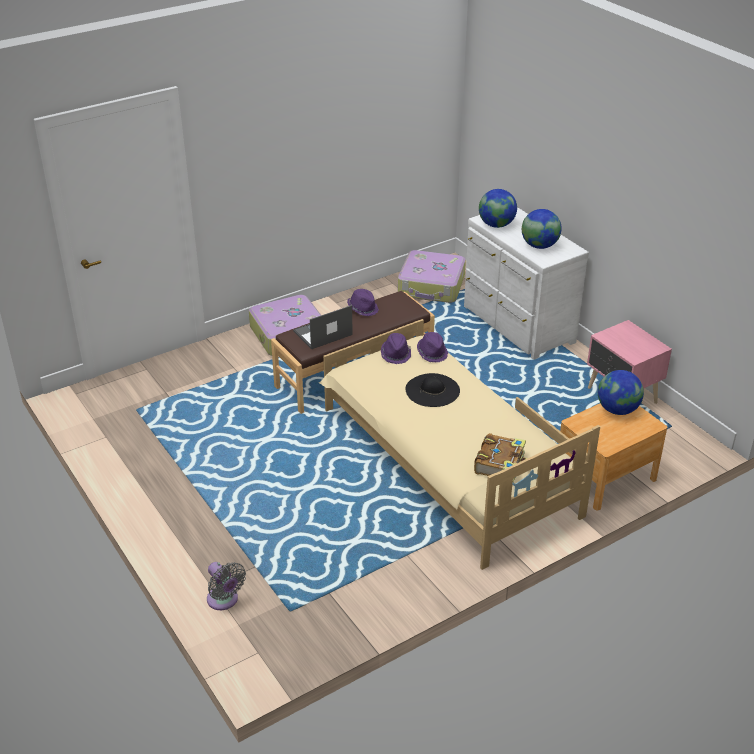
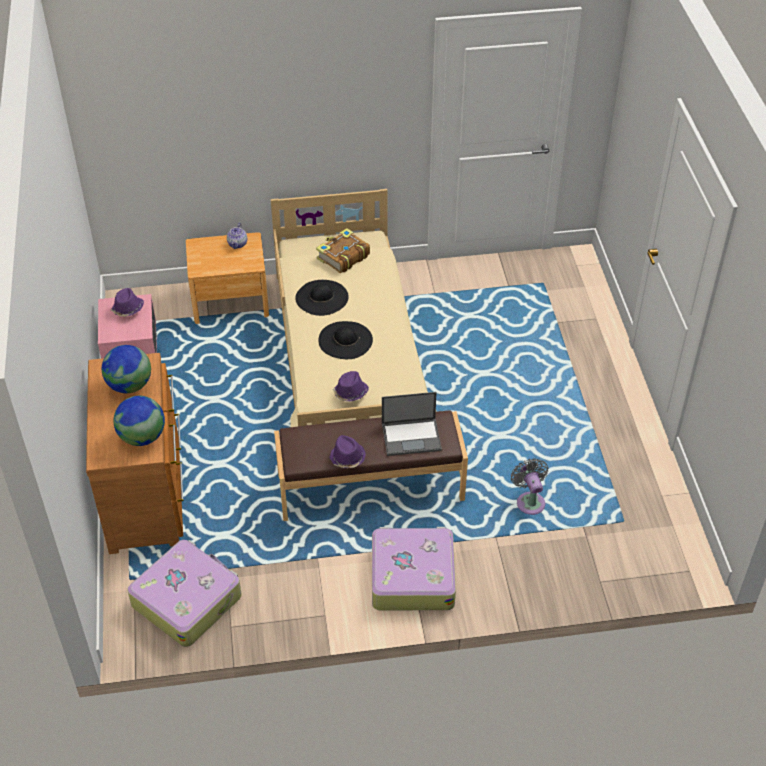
camera: 155 degrees left, 10 degrees up
(224, 600) = (589, 305): grey fan -> grey fan (529, 501)
(432, 353) = (314, 382): purple hat -> purple hat (128, 309)
(485, 419) = (322, 297): none -> black hat
(516, 326) = (147, 492): white dresser -> brown dresser
(613, 437) = (237, 244): none -> teapot
(617, 410) = (208, 264): globe -> none

